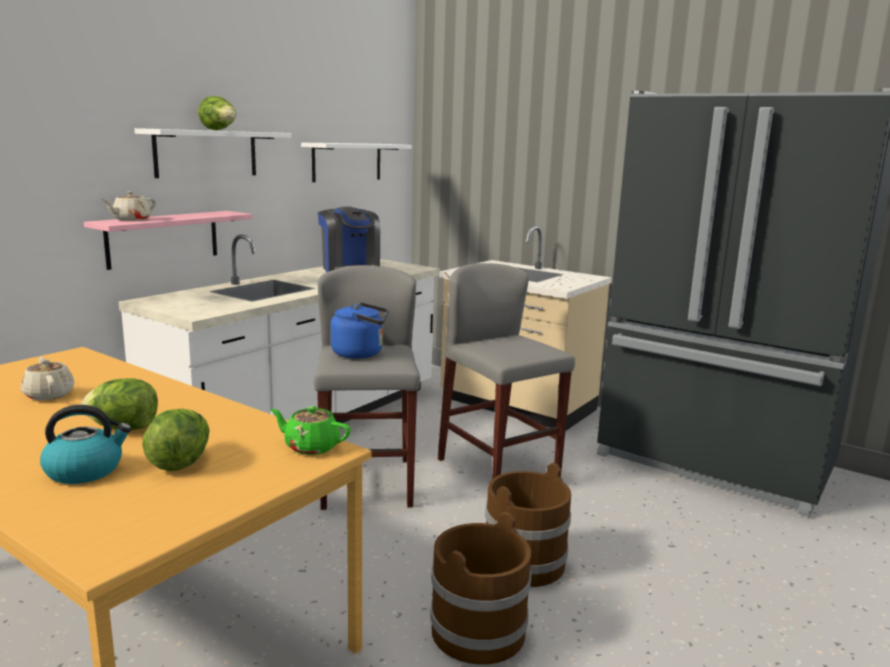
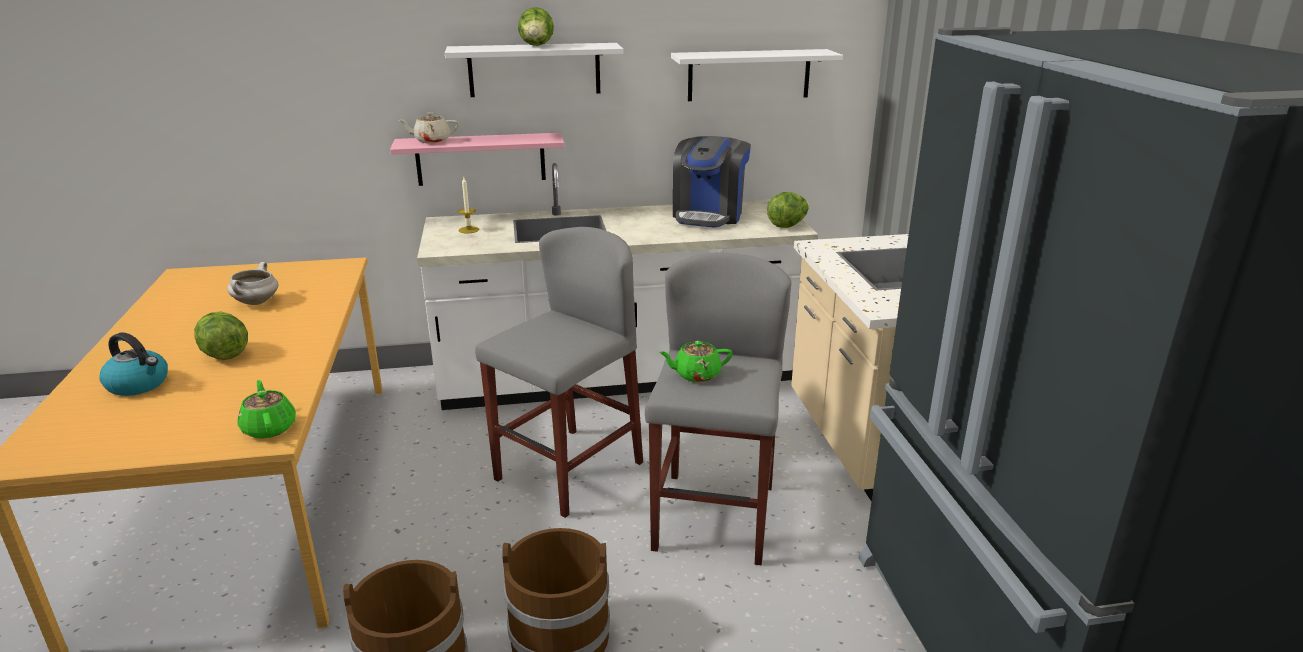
camera: 45 degrees right, 10 degrees up
(49, 394) = (256, 303): beige teapot -> white cooking pot
(180, 461) = (186, 402): lettuce -> lettuce (787, 225)
(187, 301) = (468, 230): none -> candle
(361, 353) = (549, 332): blue kettle -> none
(500, 348) = (696, 374): none -> green teapot

